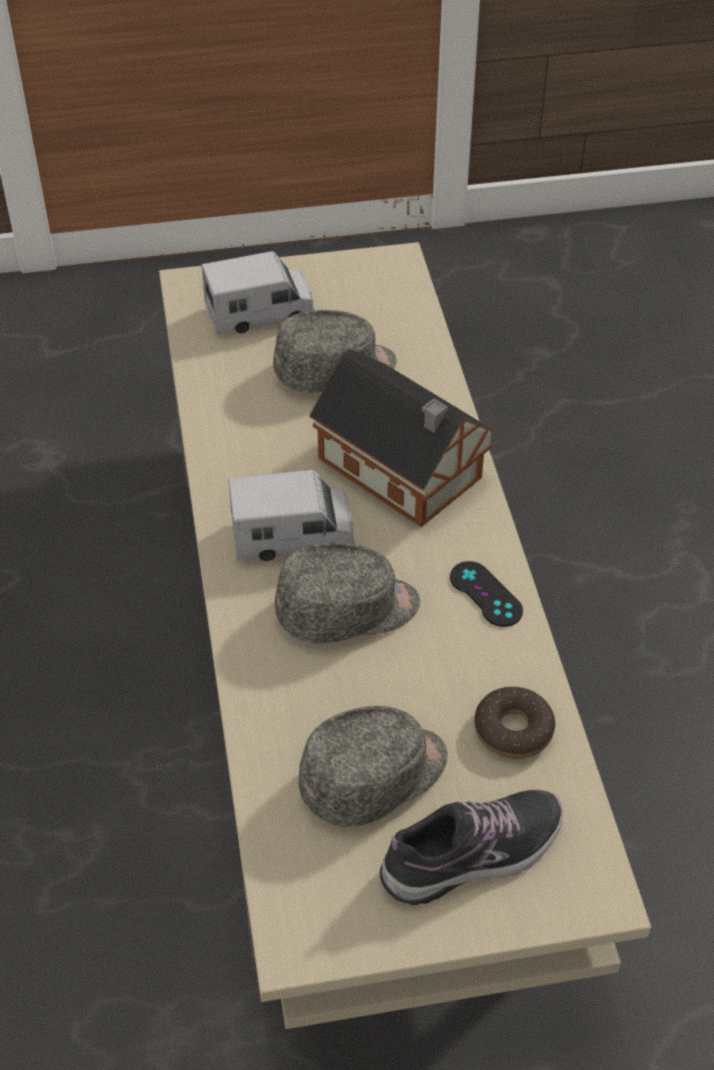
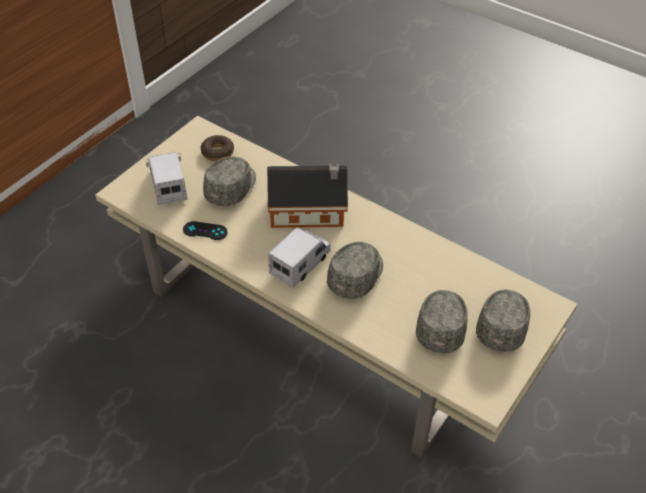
camera: 45 degrees left, 0 degrees up
(260, 313) = (168, 185): toy truck -> toy truck turned 45 degrees counterclockwise
(473, 855) = (502, 325): shoe -> grey cap
(485, 594) = (396, 234): black game controller -> black game controller (205, 231)
(513, 730) = (463, 274): donut -> donut (217, 152)

